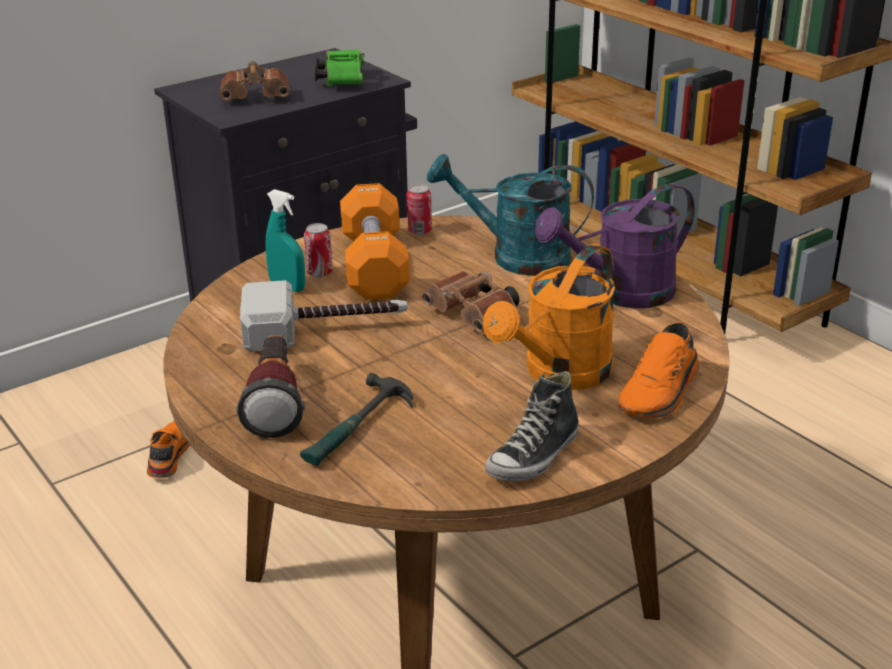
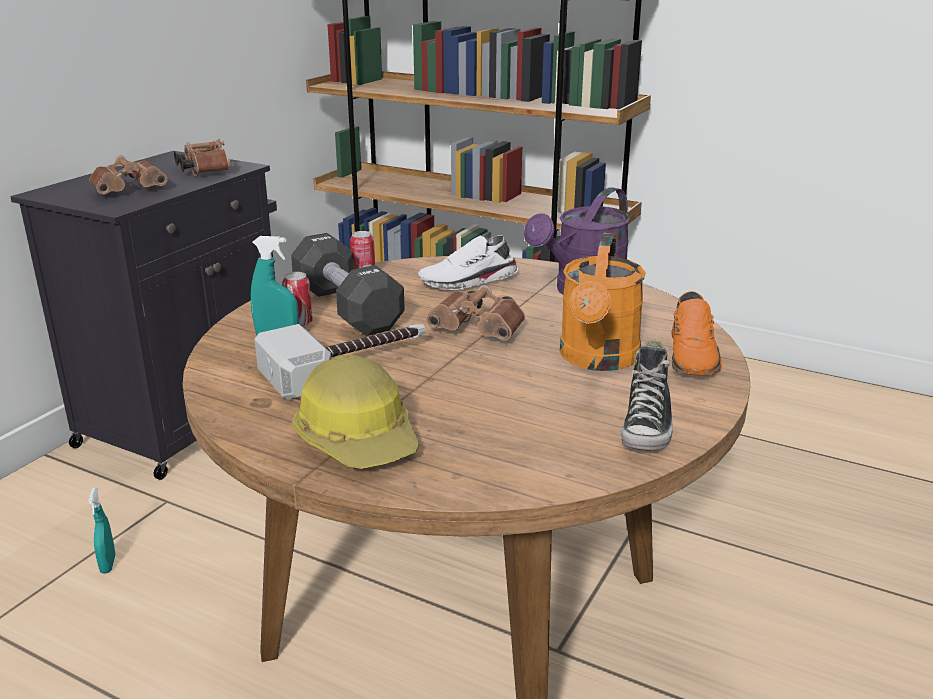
camera: 25 degrees left, 5 degrees down
(168, 455) = (108, 564): orange shoe -> turquoise spray bottle
(275, 403) = (359, 438): flashlight -> hard hat
(342, 80) = (204, 170): green binoculars -> brown binoculars
(357, 428) = (463, 442): hammer -> none
(374, 265) = (347, 308): orange dumbbell -> black dumbbell
(516, 257) = (469, 282): turquoise watering can -> white shoe

